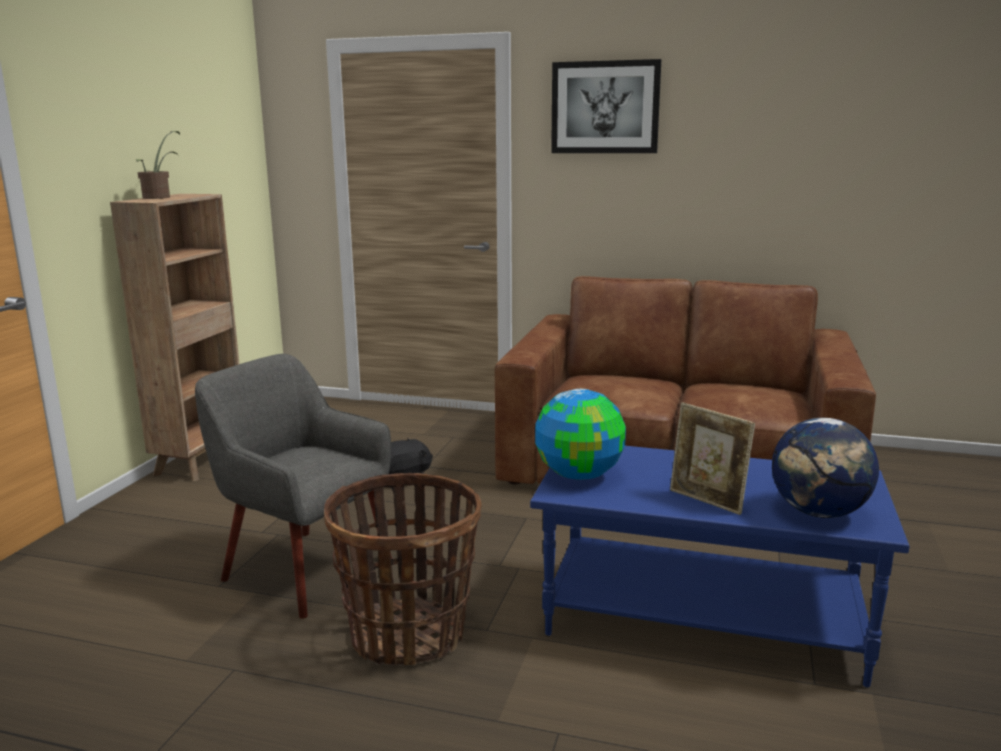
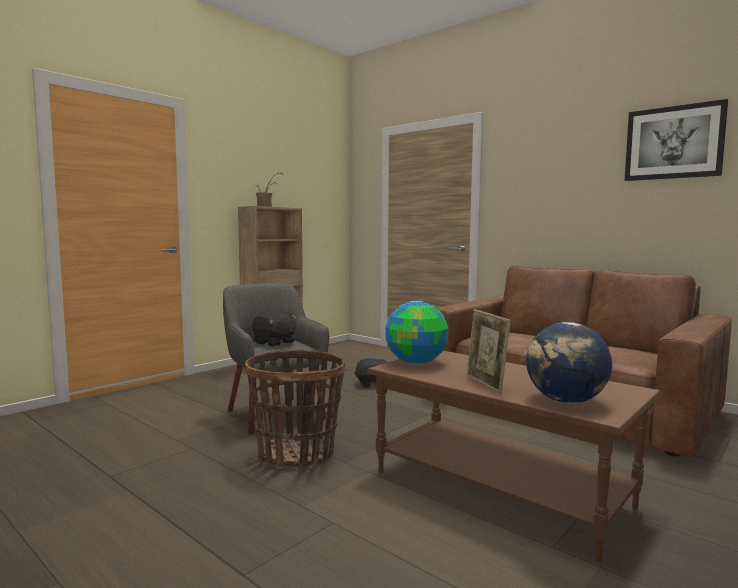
camera: 25 degrees right, 10 degrees down
(299, 461) = (274, 343): none -> black plush toy
(605, 107) = (540, 154): picture -> picture (673, 142)
(704, 617) = (501, 488): blue coffee table -> brown coffee table

